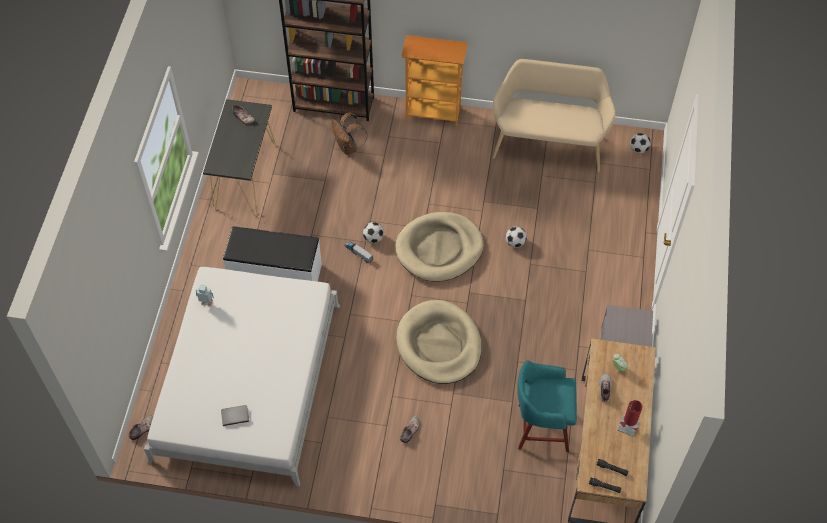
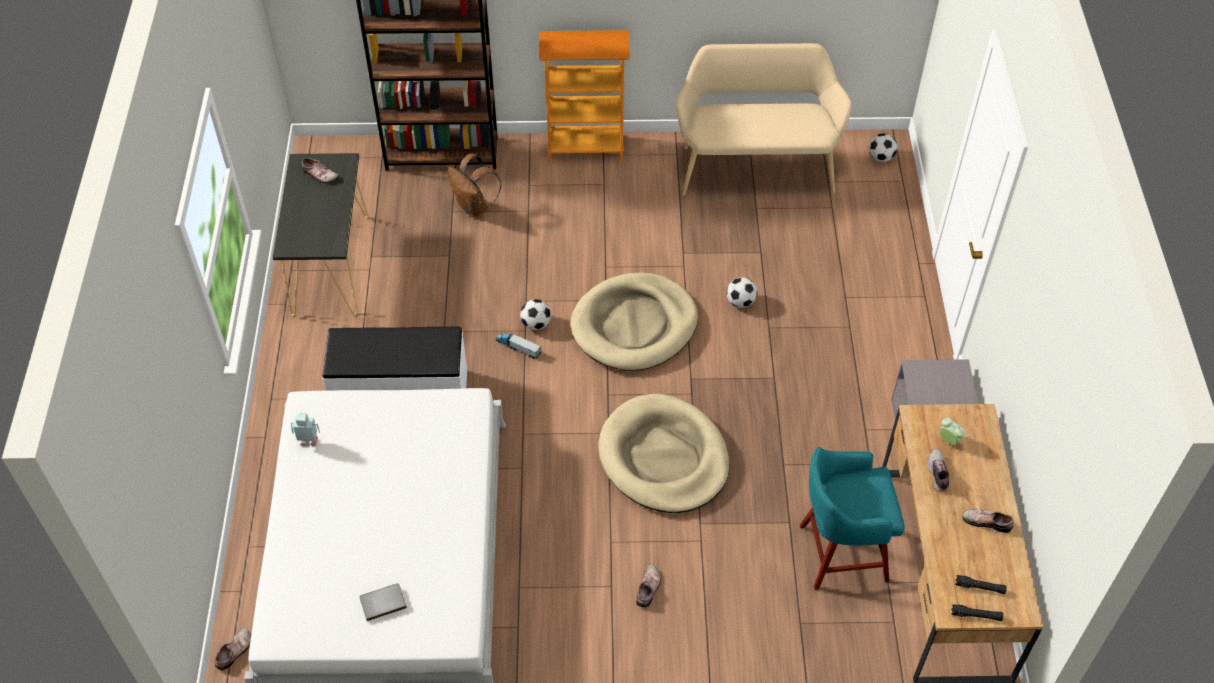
camera: 10 degrees left, 5 degrees down
(628, 426) = (986, 521): red table lamp -> shoe

